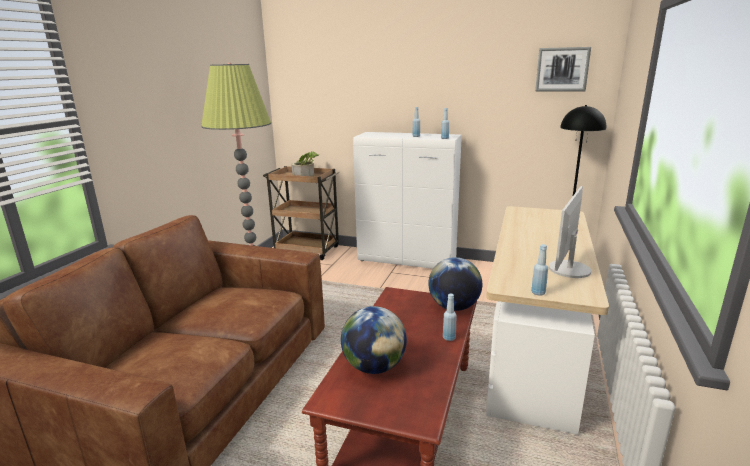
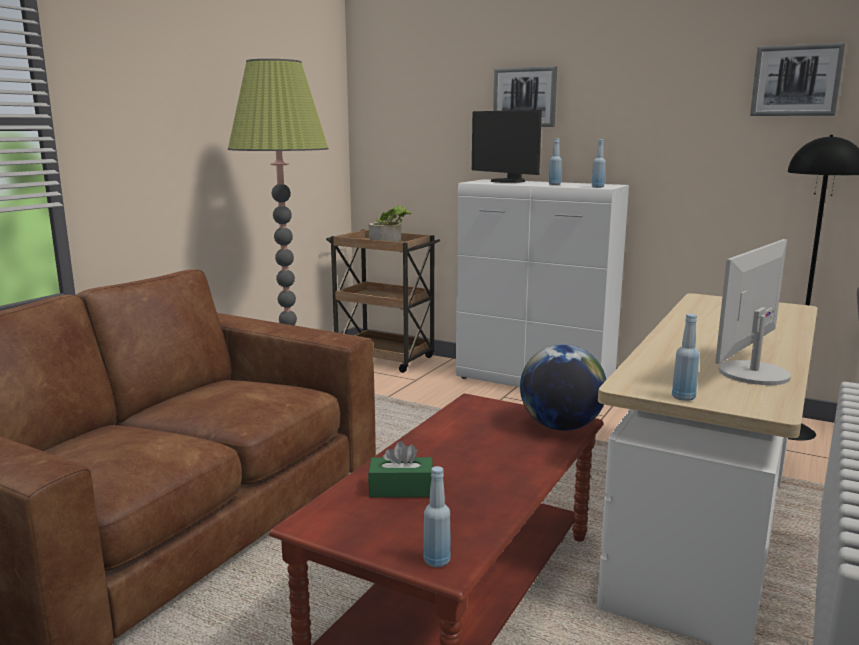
camera: 10 degrees right, 5 degrees down
(374, 367) = (401, 489): globe -> green tissue box
(383, 134) = (506, 181): none -> monitor
(391, 78) = (525, 97): none -> picture
(449, 338) = (535, 465): blue bottle -> blue bottle (437, 561)

